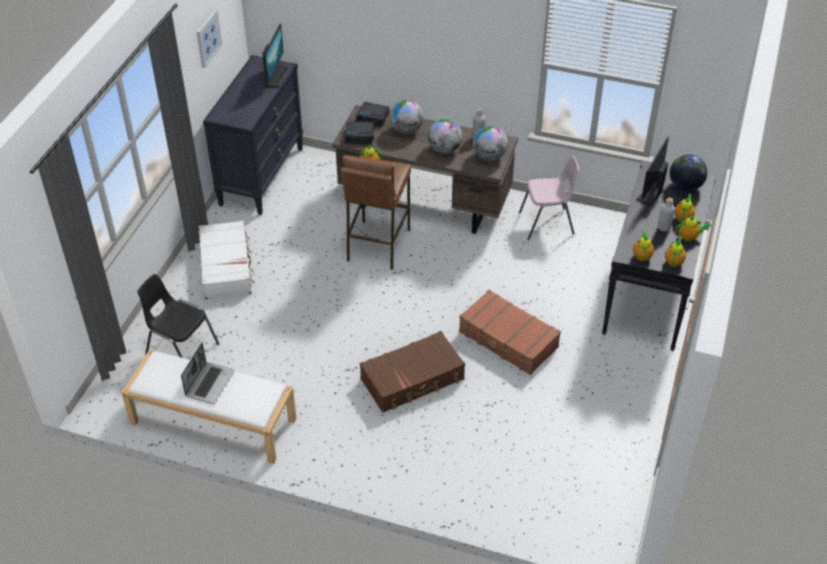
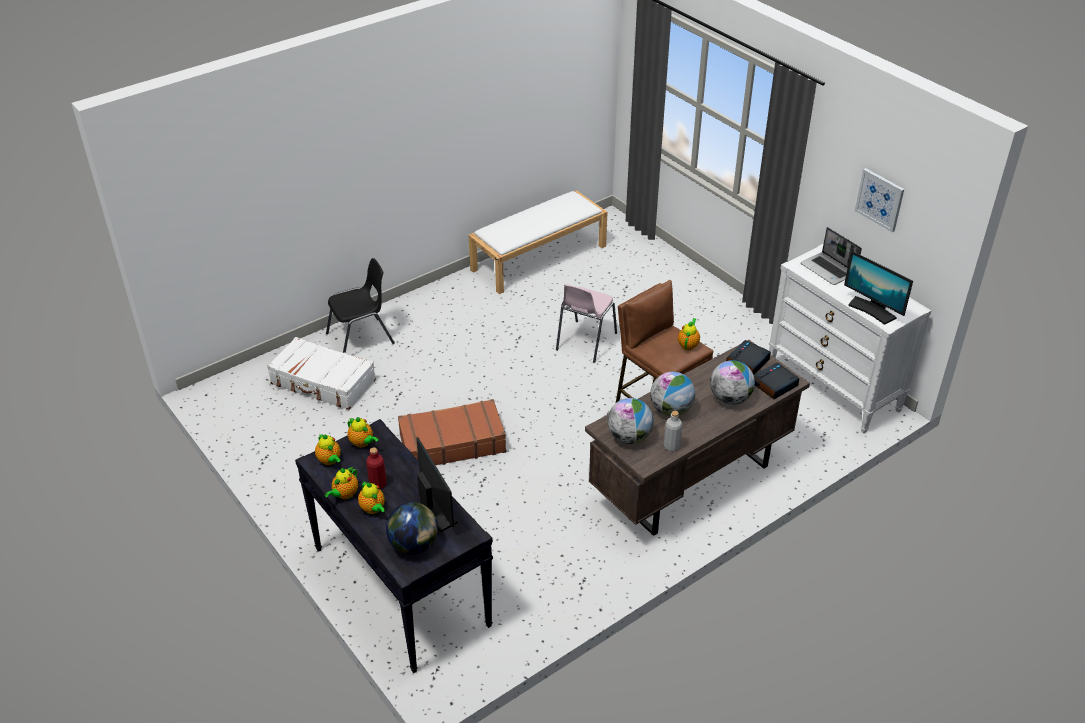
camera: 125 degrees right, 5 degrees down
(181, 349) = (628, 266): black chair -> black chair (361, 339)
(209, 383) = (539, 220): laptop -> laptop (829, 270)
(226, 267) = (708, 319): white suitcase -> white suitcase (323, 382)
(261, 176) = (833, 387): black dresser -> white dresser
(413, 379) = (471, 366): brown suitcase -> none
(547, 224) = (576, 564): pink chair -> pink chair (585, 342)
(663, 227) = (378, 484): grey bottle -> red bottle

